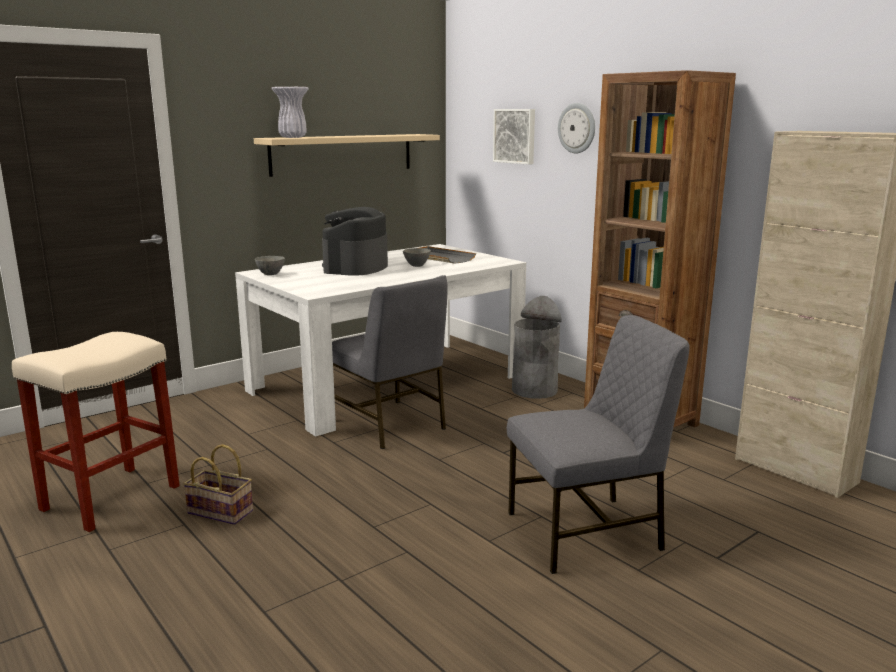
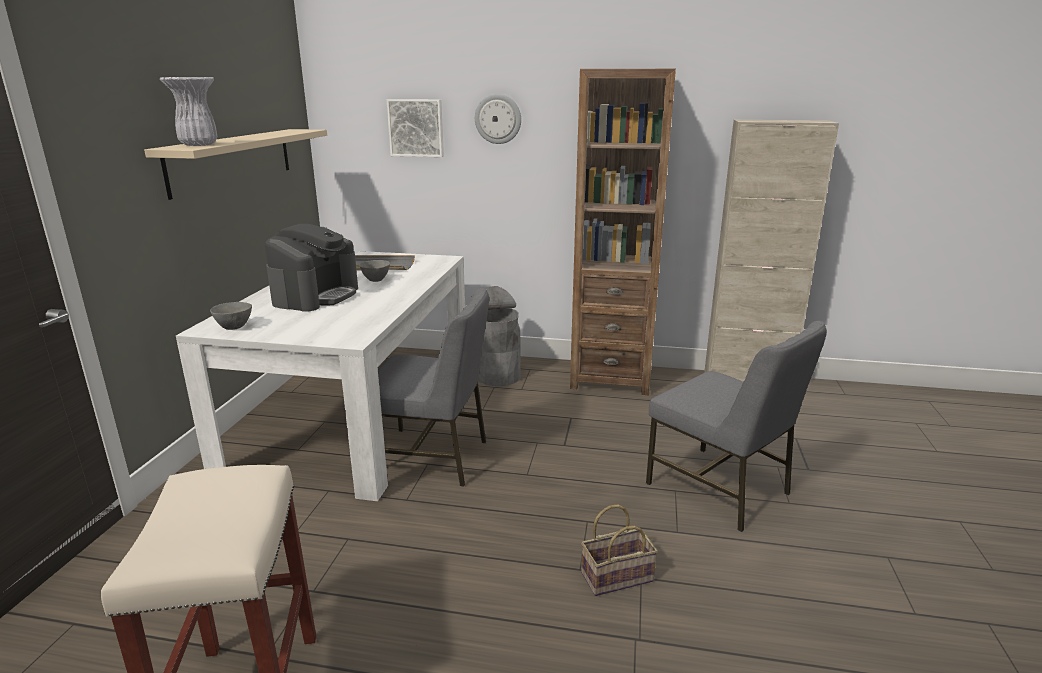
camera: 40 degrees left, 5 degrees up
(222, 512) = (417, 638): basket -> basket (618, 576)
(356, 267) = (316, 296): coffee machine -> coffee machine turned 135 degrees counterclockwise
(587, 532) = (720, 488): grey chair -> grey chair turned 105 degrees clockwise

